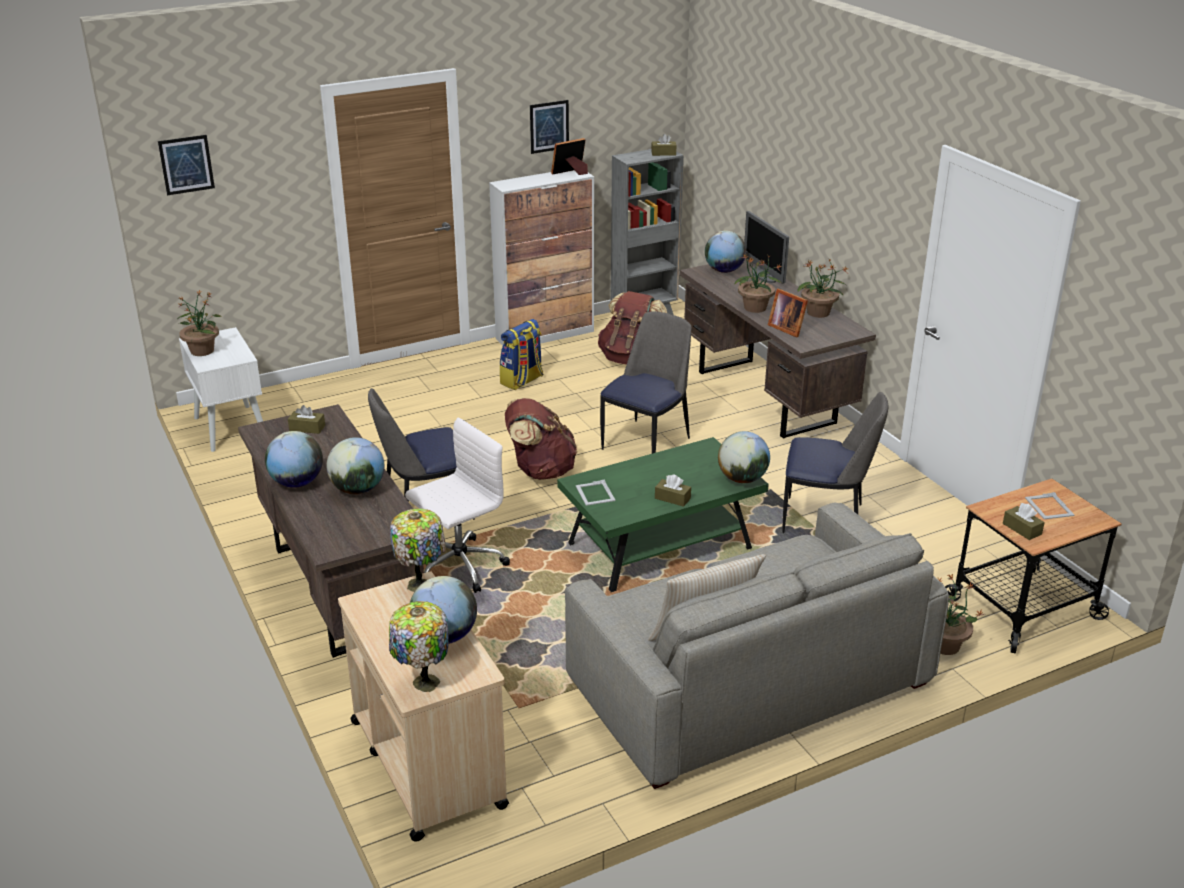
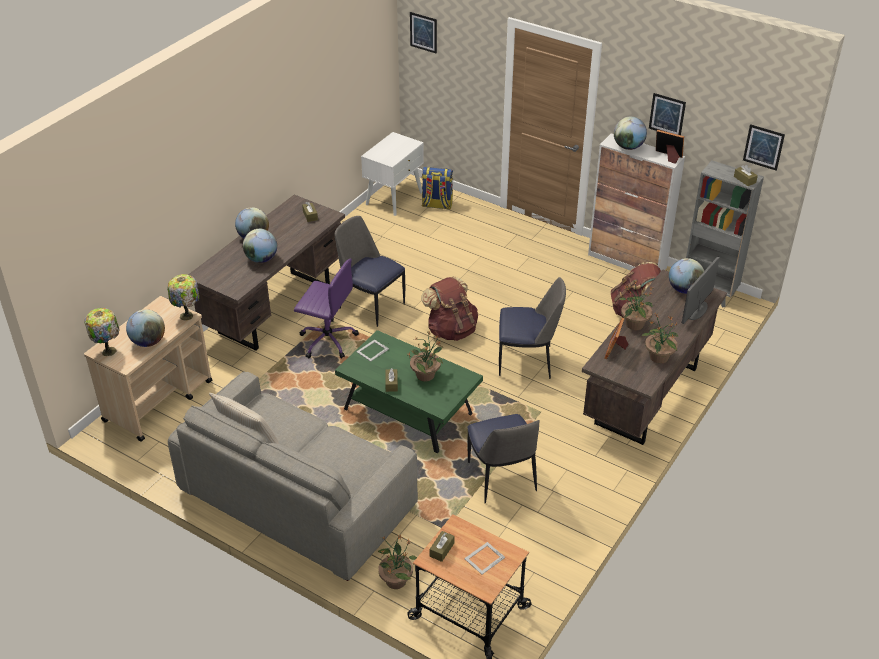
camera: 60 degrees right, 10 degrees up
(202, 350) = (386, 145): potted plant -> potted plant (426, 375)
(458, 566) = (327, 340): white office chair -> purple office chair
(522, 381) = (554, 277): backpack -> backpack (437, 205)
(656, 114) = (763, 147): none -> picture
(742, 479) = (439, 406): globe -> globe (628, 147)

